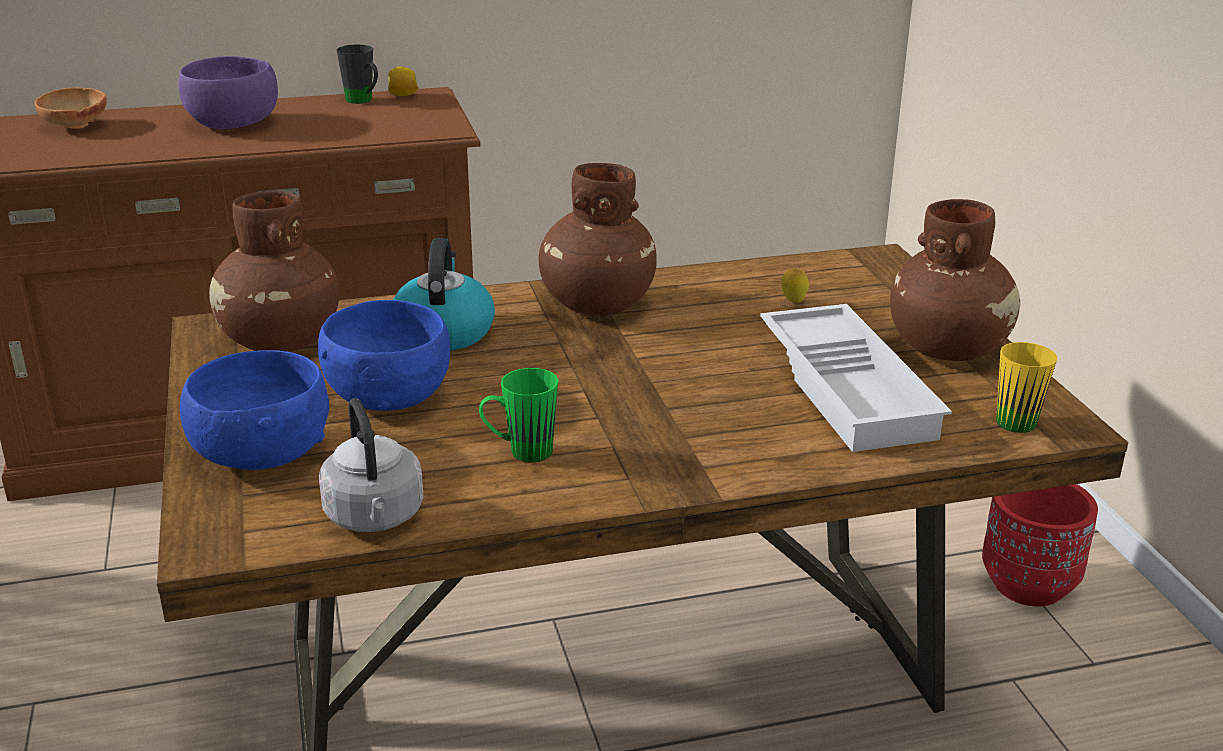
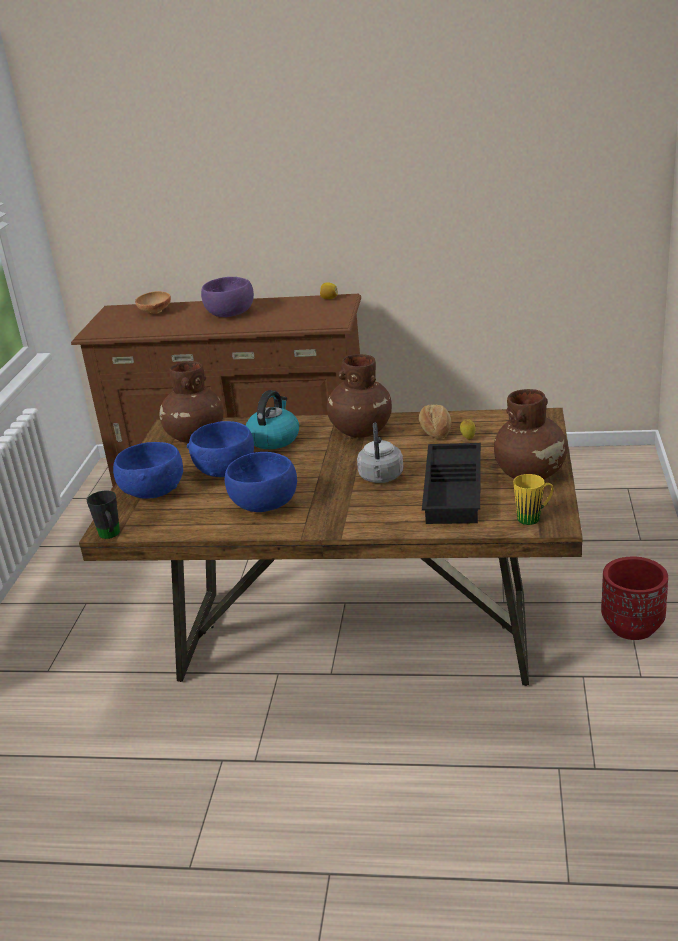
camera: 25 degrees right, 0 degrees up
(363, 101) = (305, 302): black mug -> black mug (111, 536)
(375, 518) = (181, 526): grey kettle -> grey kettle (381, 478)
(520, 452) = (265, 504): green mug -> blue bowl
(727, 294) = (435, 431): none -> bread
(851, 389) = (455, 490): white tray -> black tray

